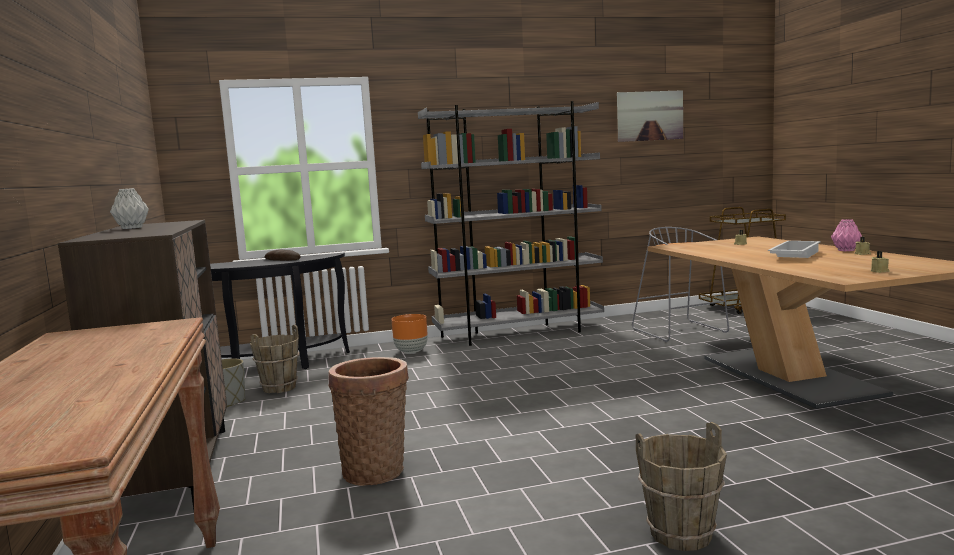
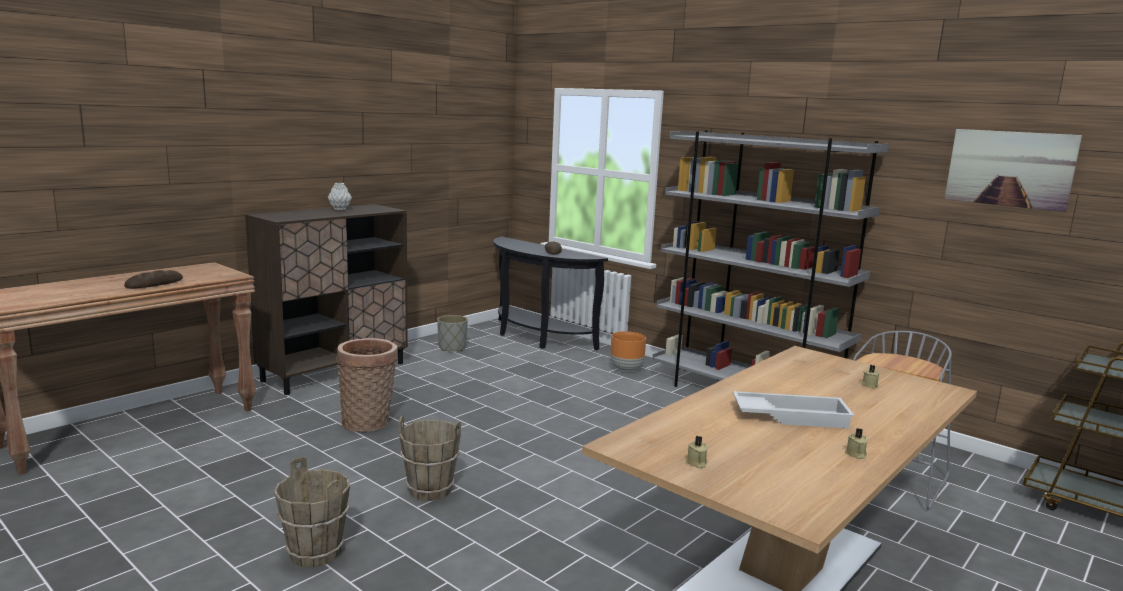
camera: 55 degrees right, 5 degrees up
(130, 355) = (154, 284): none -> bread
(279, 388) = (493, 353): brown bucket -> brown bucket (430, 490)
(846, 250) = (880, 444): pink vase -> none

